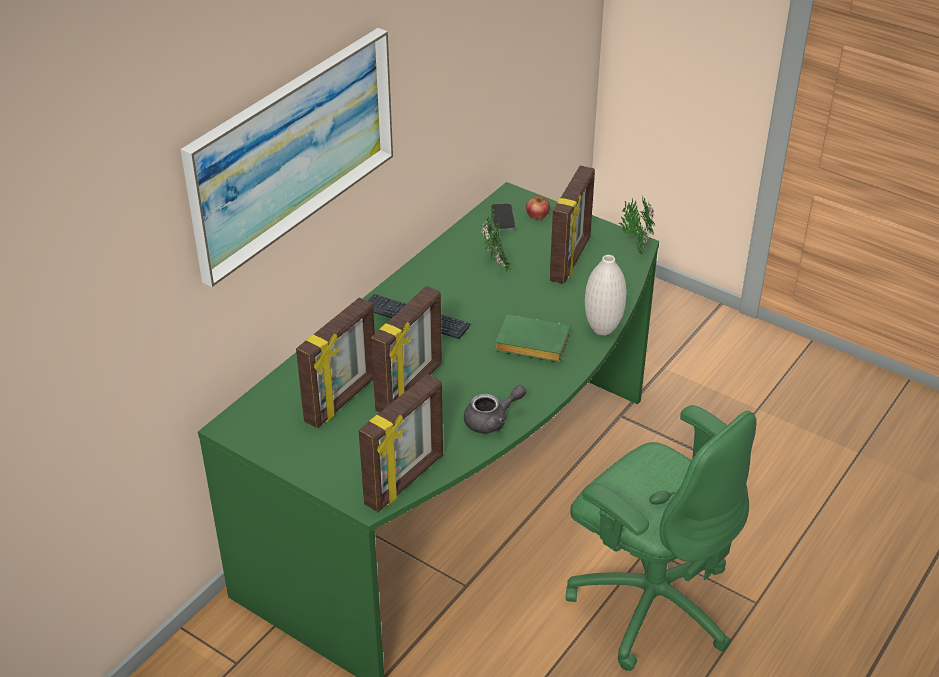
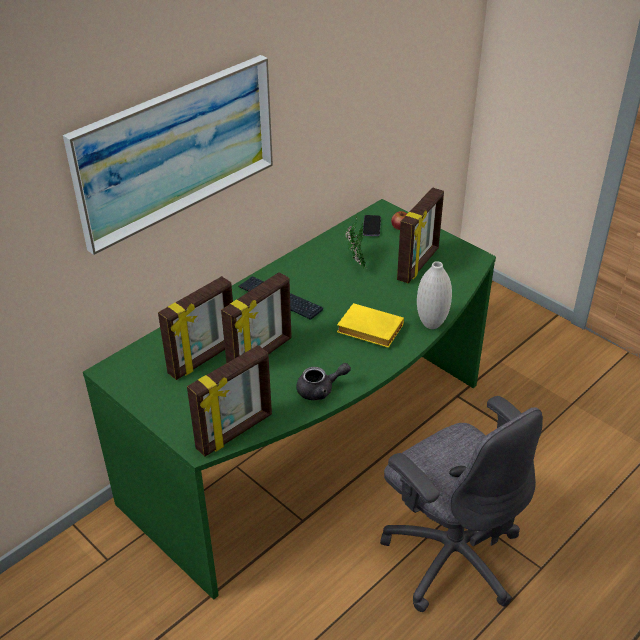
camera: 10 degrees right, 0 degrees up
(530, 345) = (368, 330): green book -> yellow book
(635, 242) = (475, 255): potted plant -> none
(650, 602) = (451, 555): green office chair -> grey office chair

